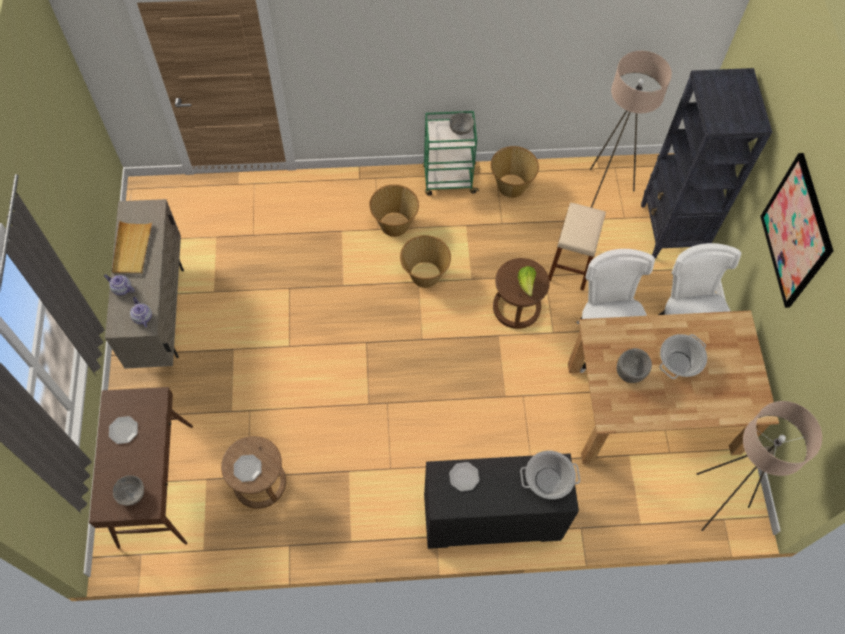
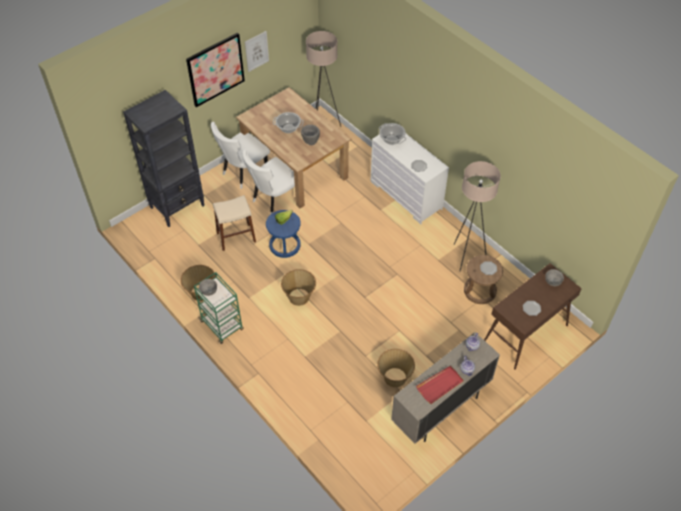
camera: 125 degrees left, 10 degrees down
(132, 249) = (440, 385): beige tray -> red tray
(394, 223) = (277, 333): basket -> basket (394, 377)
(491, 519) = (406, 195): black dresser -> white dresser
(516, 307) = (284, 245): brown stool -> blue stool
(605, 189) = (169, 248): beige floor lamp -> beige floor lamp (466, 257)
(817, 318) = (256, 51): none -> picture

